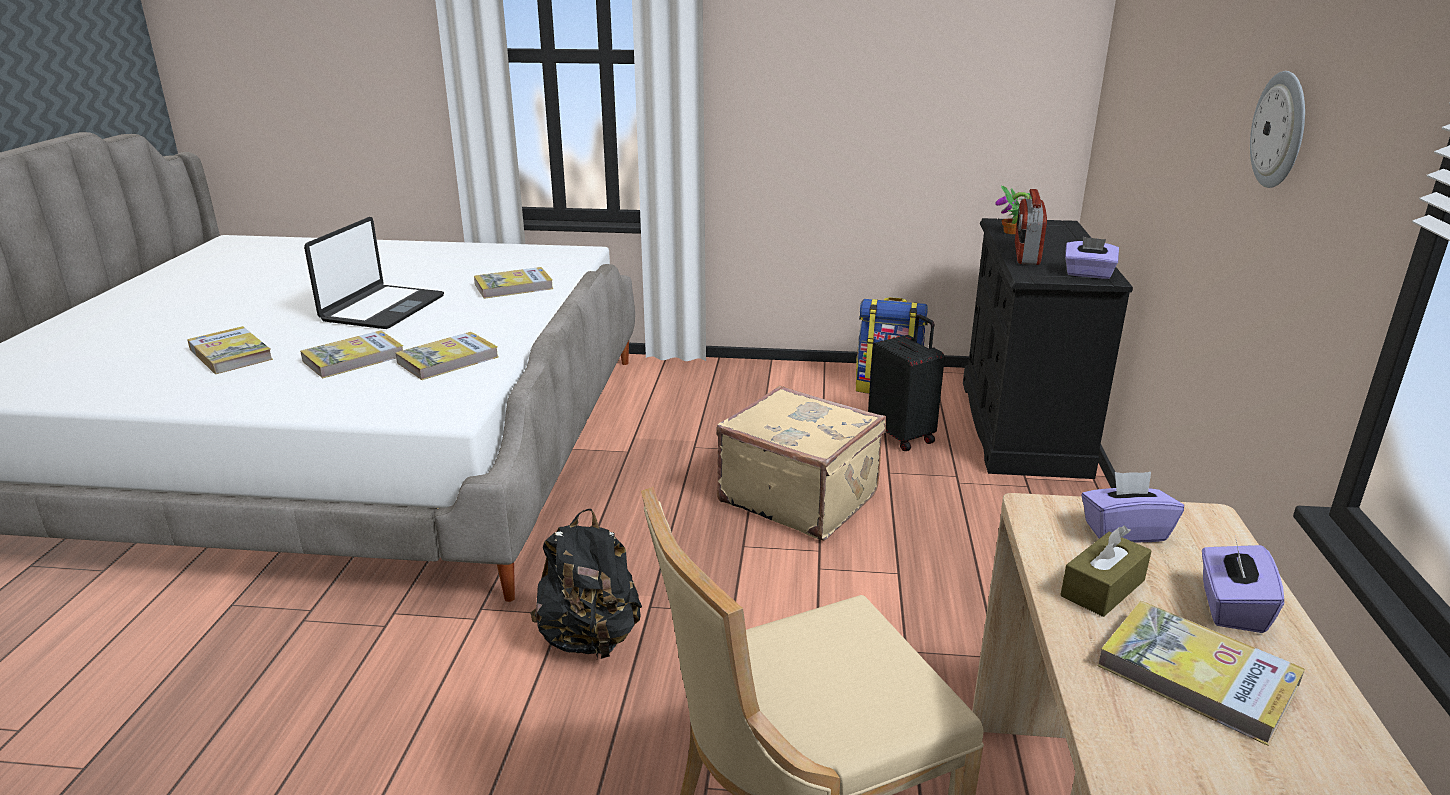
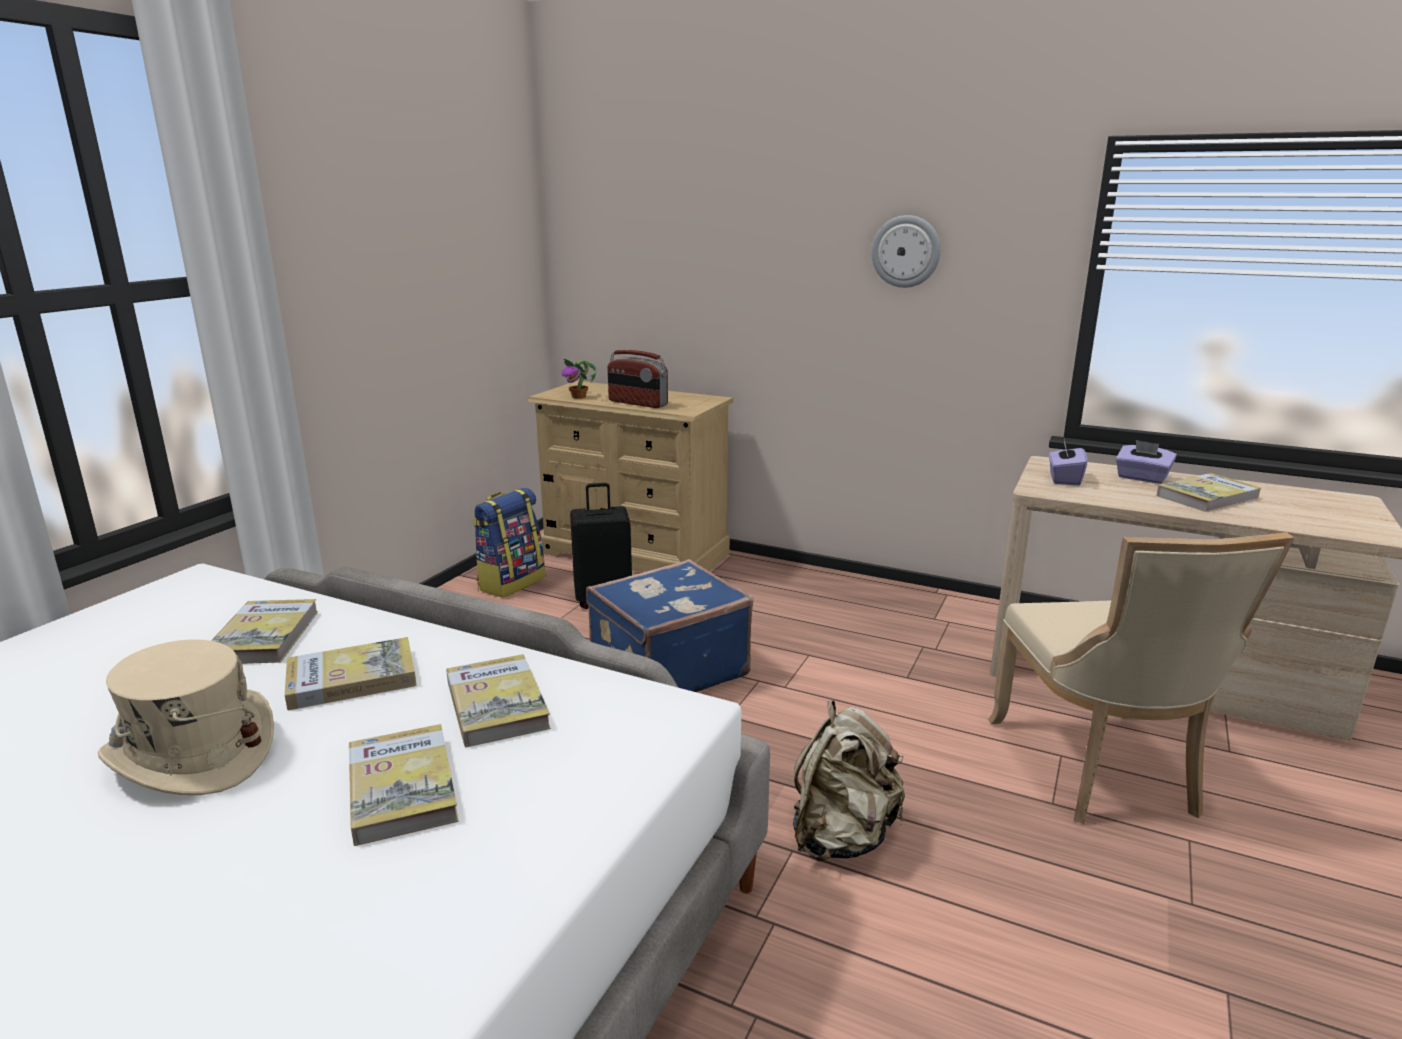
camera: 70 degrees left, 5 degrees down
(230, 354) = (204, 950): book -> book (352, 678)
(382, 309) = (192, 754): laptop -> beige hat
(590, 639) = (842, 836): black backpack -> beige backpack
(799, 497) = (667, 669): beige suitcase -> blue suitcase
(1021, 426) = (635, 553): black dresser -> beige dresser
(1088, 274) = (699, 400): purple tissue box -> none
(1102, 588) = (1128, 495): brown tissue box -> none

